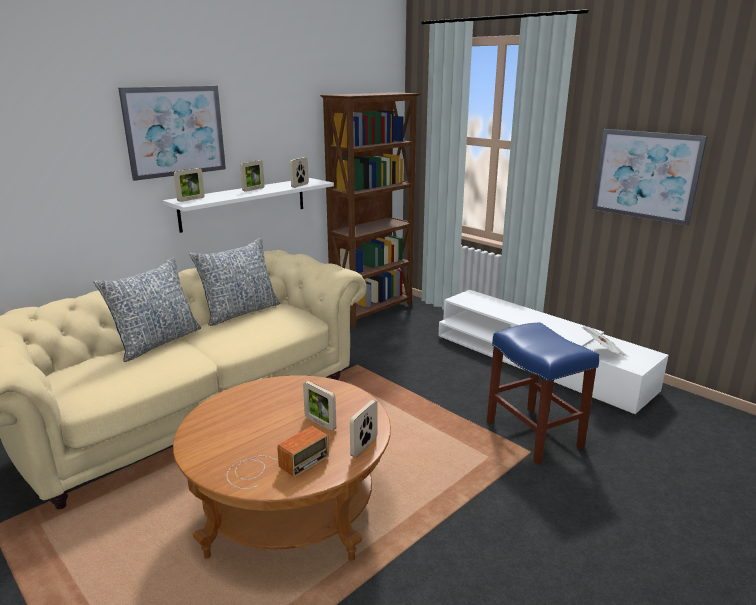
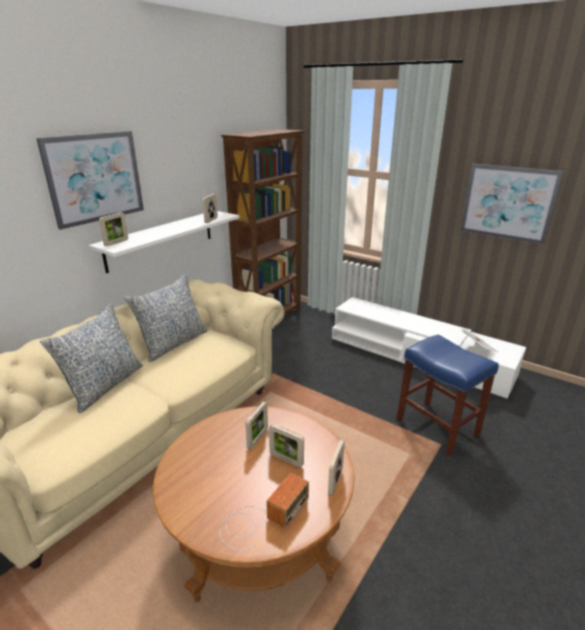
camera: 10 degrees left, 5 degrees up
(253, 189) = (170, 227): picture frame -> picture frame (257, 439)

